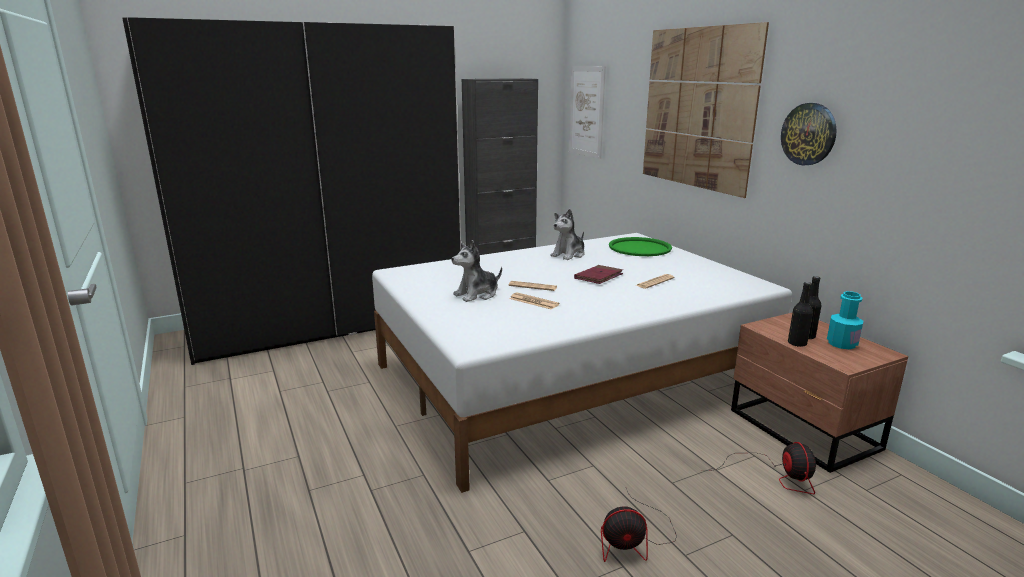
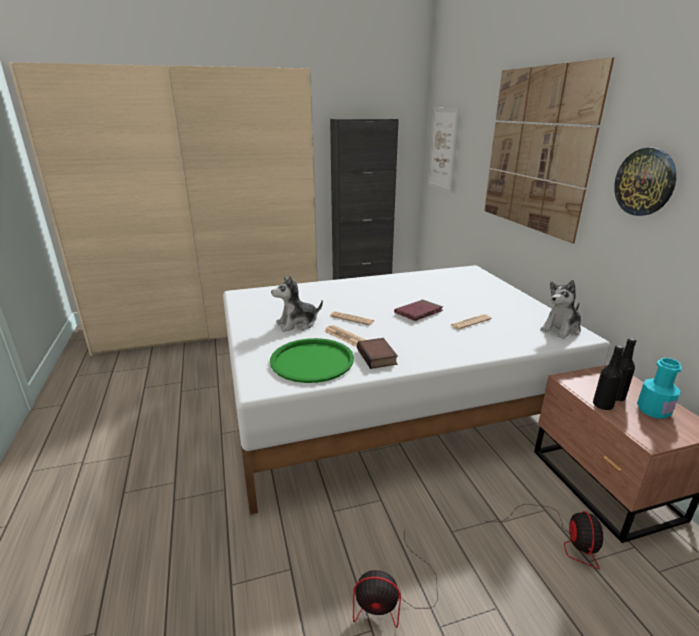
camera: 10 degrees right, 5 degrees up
(331, 323) = (211, 325): black wardrobe -> beige wardrobe
(569, 254) = (402, 285): plush toy -> plush toy (561, 329)
(577, 316) = (378, 357): none -> book
(639, 248) = (471, 282): green tray -> green tray (312, 361)

